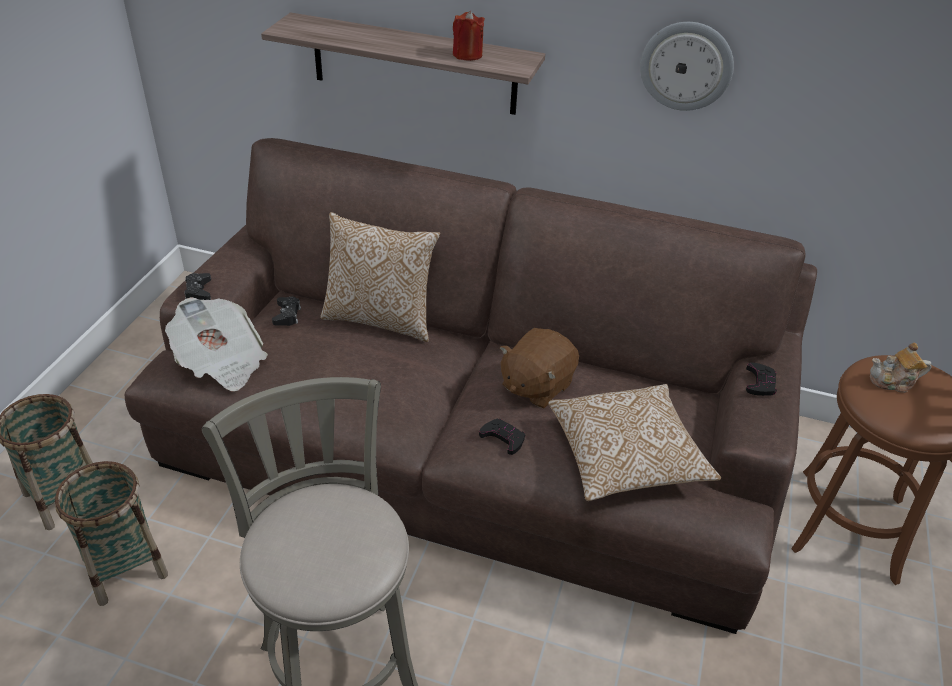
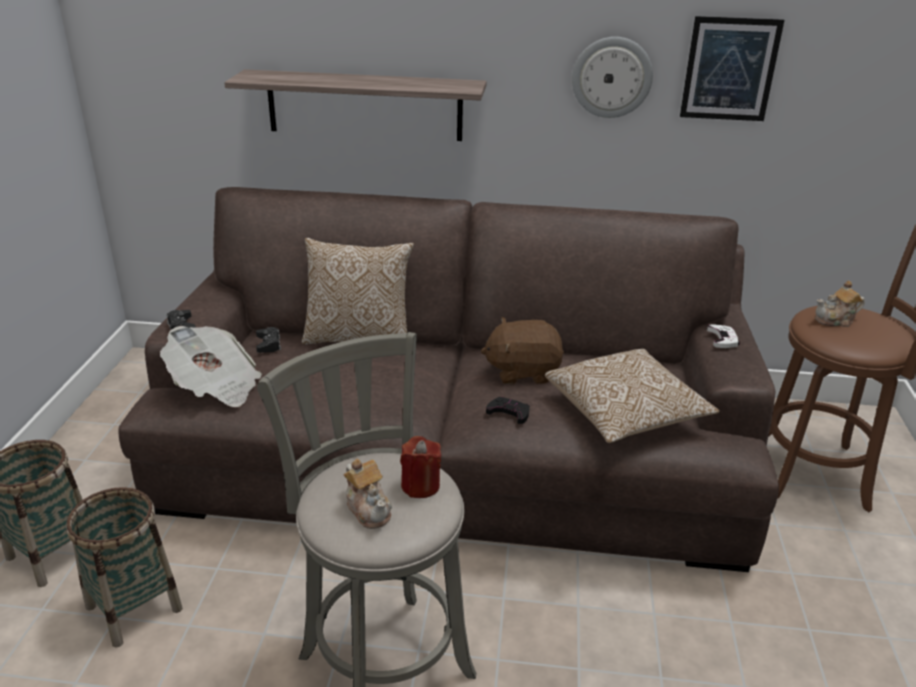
camera: 10 degrees left, 10 degrees down
(307, 555) = (369, 509): none -> teapot
(467, 55) = (420, 84): red candle -> red candle (420, 486)
(536, 386) = (523, 371): brown plush toy -> brown plush toy turned 60 degrees clockwise
(760, 383) = (722, 339): black game controller -> white game controller
(825, 73) = (730, 69): none -> picture

